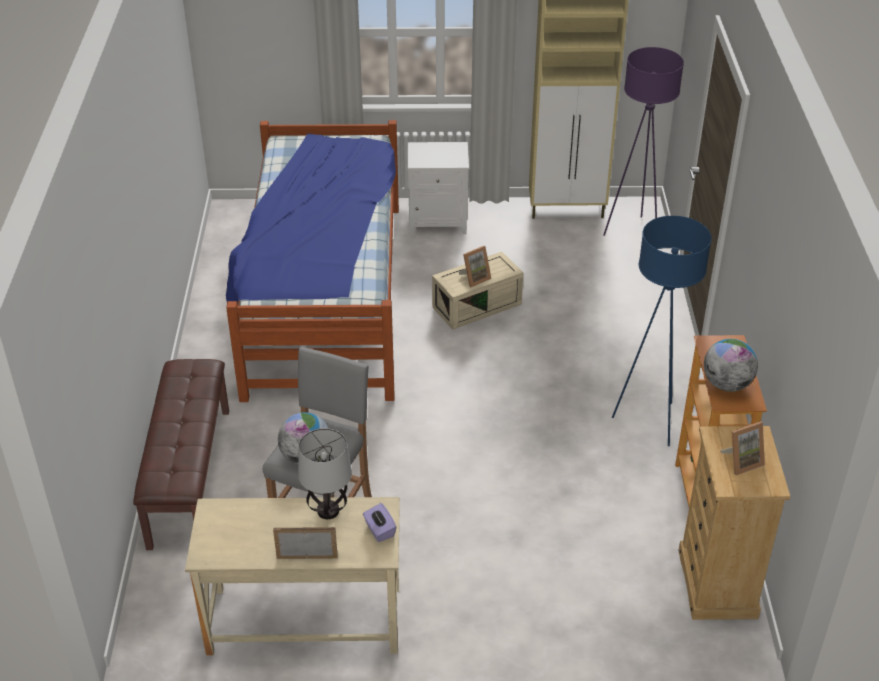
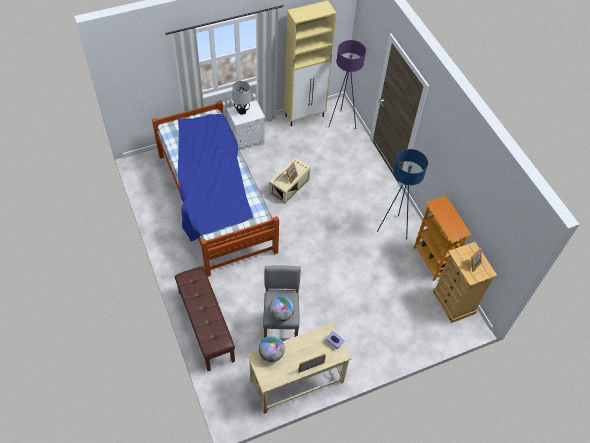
camera: 25 degrees left, 15 degrees up
(328, 510) = (307, 340): table lamp -> table lamp (242, 111)
(726, 384) = (450, 225): globe -> globe (271, 354)

